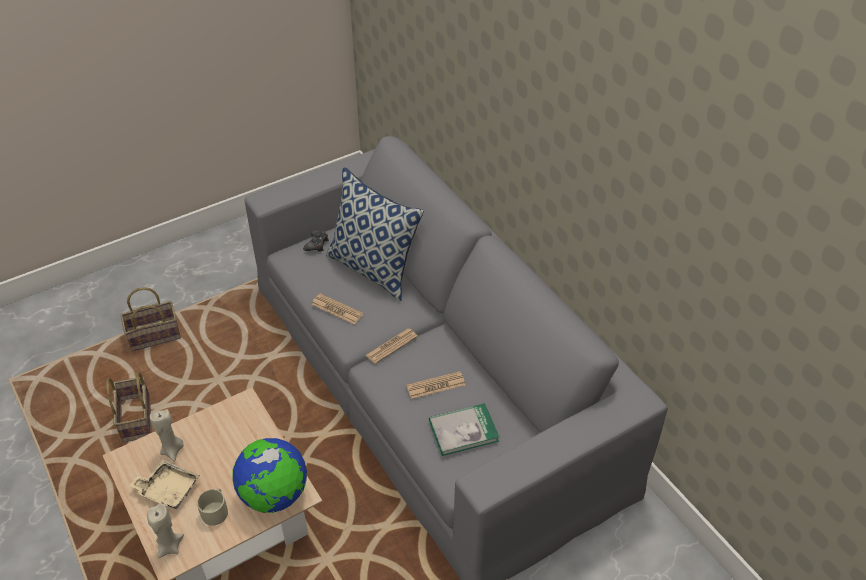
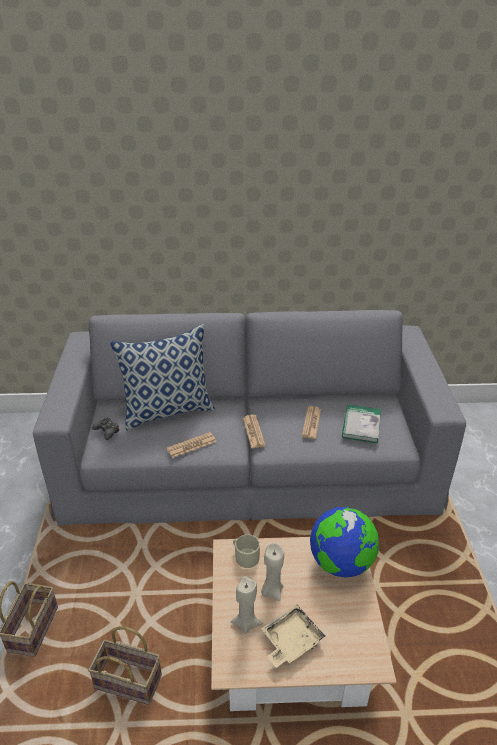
camera: 60 degrees left, 10 degrees down
(169, 546) = (357, 660): beige candle -> beige candle (272, 591)
(216, 510) = (335, 610): beige mug -> beige mug (245, 556)

